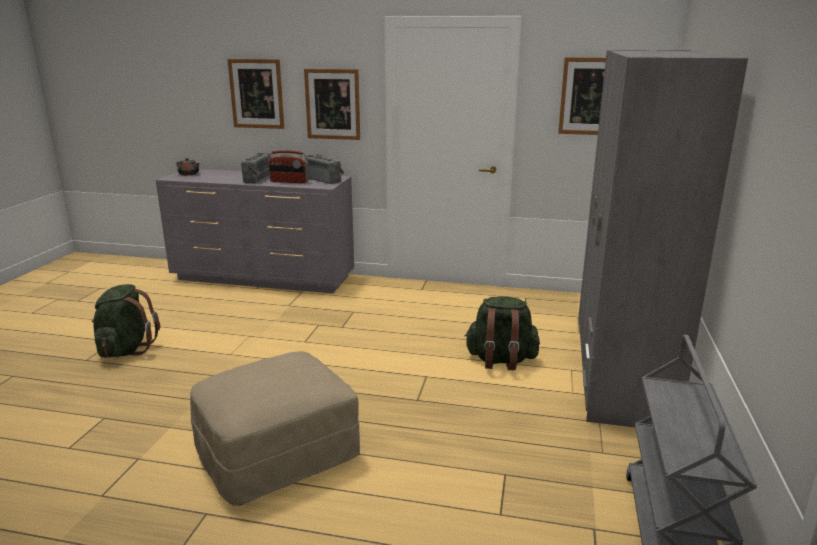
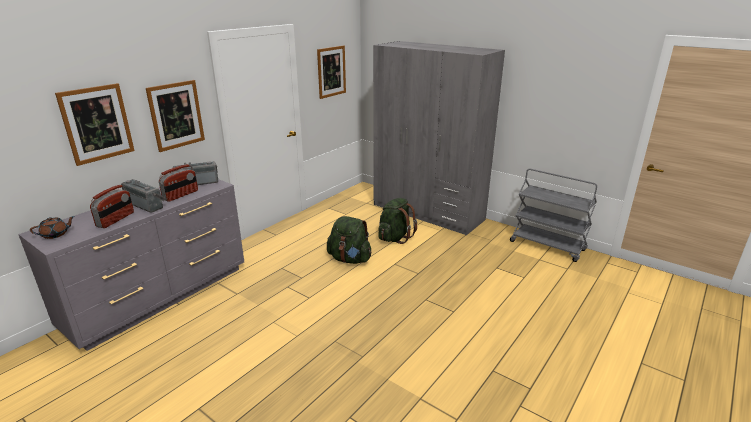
camera: 65 degrees left, 5 degrees up
(126, 349) = (228, 399): green backpack -> green backpack (350, 259)
(224, 179) = (116, 219): none -> radio
(278, 457) = (449, 334): beige ottoman -> none

